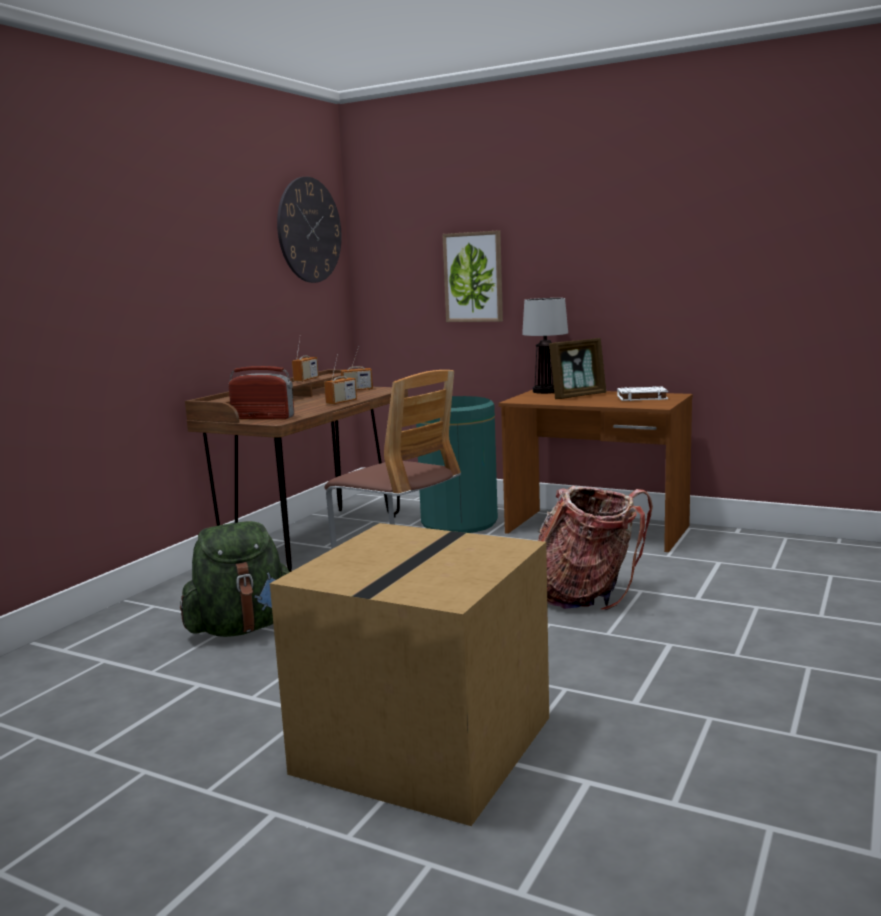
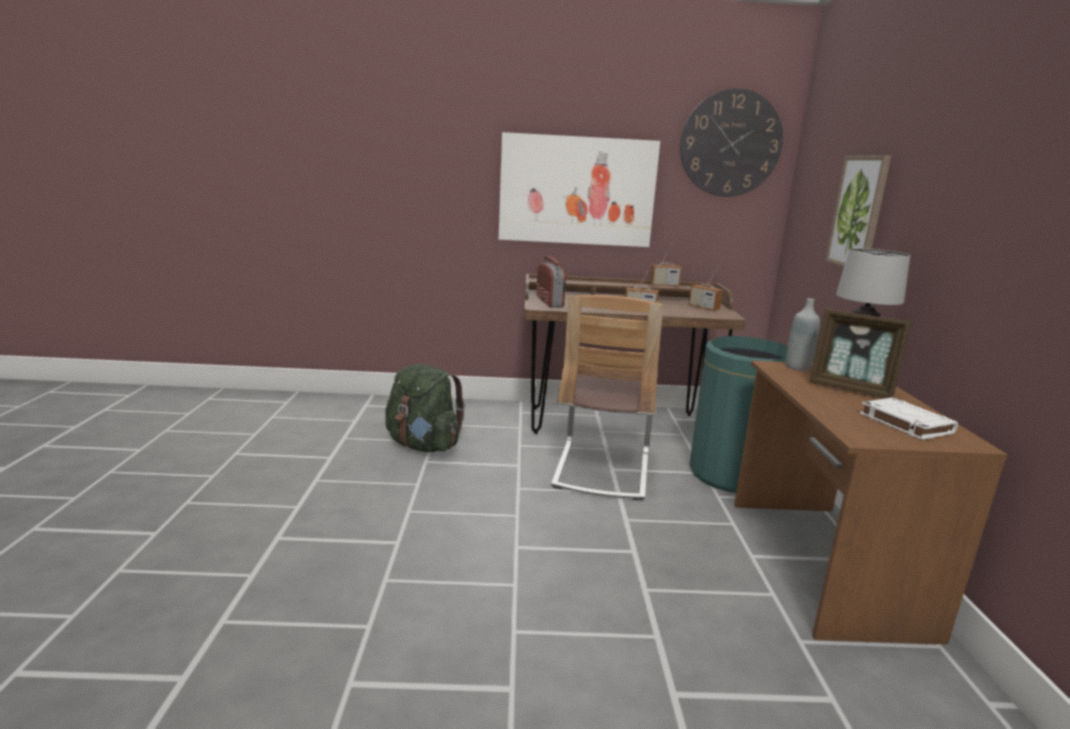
camera: 60 degrees right, 5 degrees up
(209, 292) = (577, 191): none -> picture
(423, 742) = (253, 568): cardboard box -> none
(525, 397) = (797, 367): none -> grey bottle
(587, 595) = (609, 596): backpack -> none

